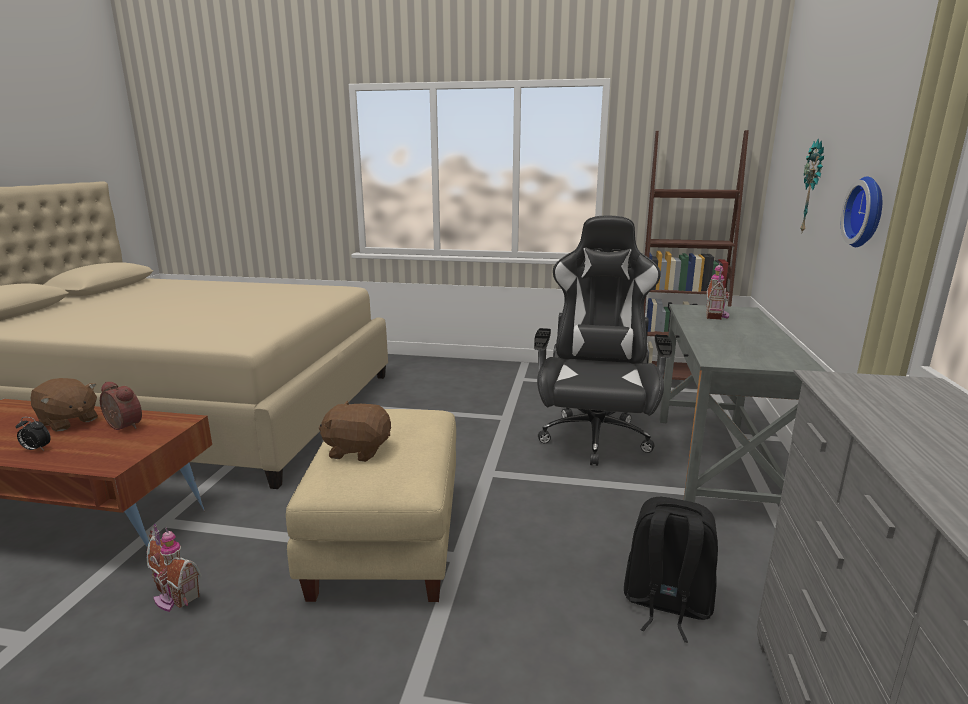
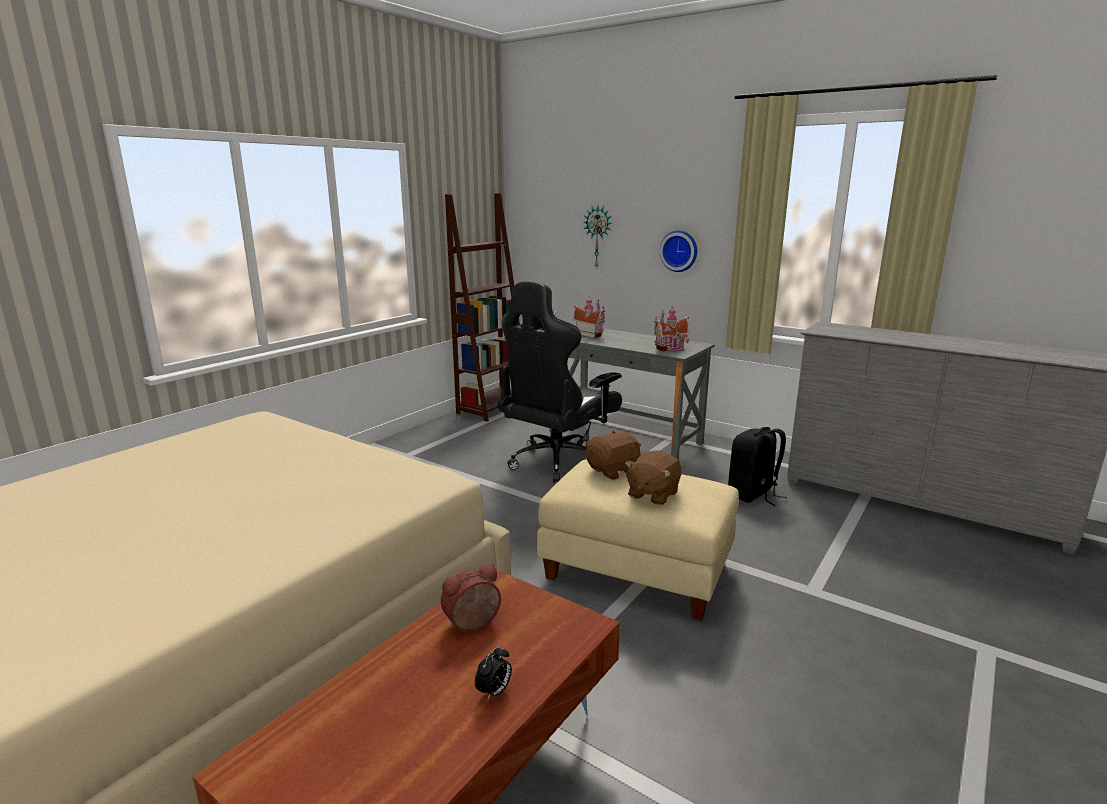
camera: 65 degrees left, 0 degrees up
(68, 421) = (409, 674): brown plush toy -> brown plush toy (613, 471)
(174, 596) = (663, 697): toy house -> toy house (671, 349)
(595, 442) = (559, 460): black office chair -> black office chair turned 90 degrees counterclockwise

